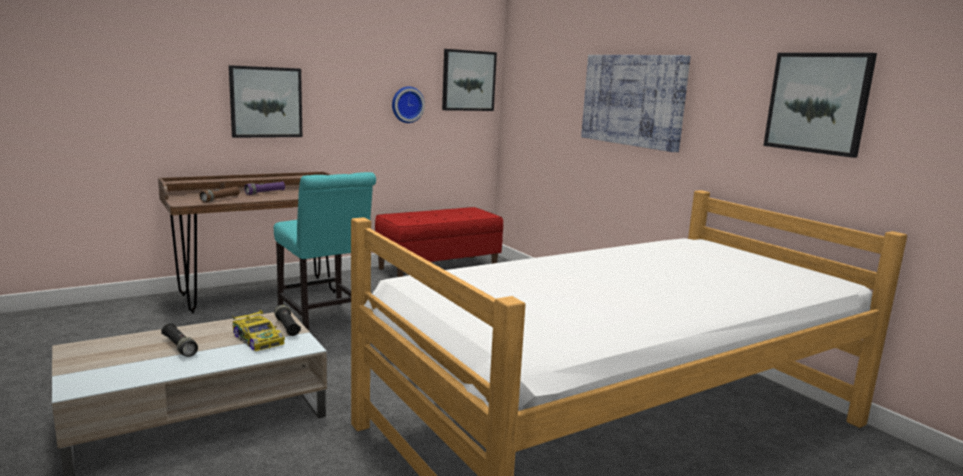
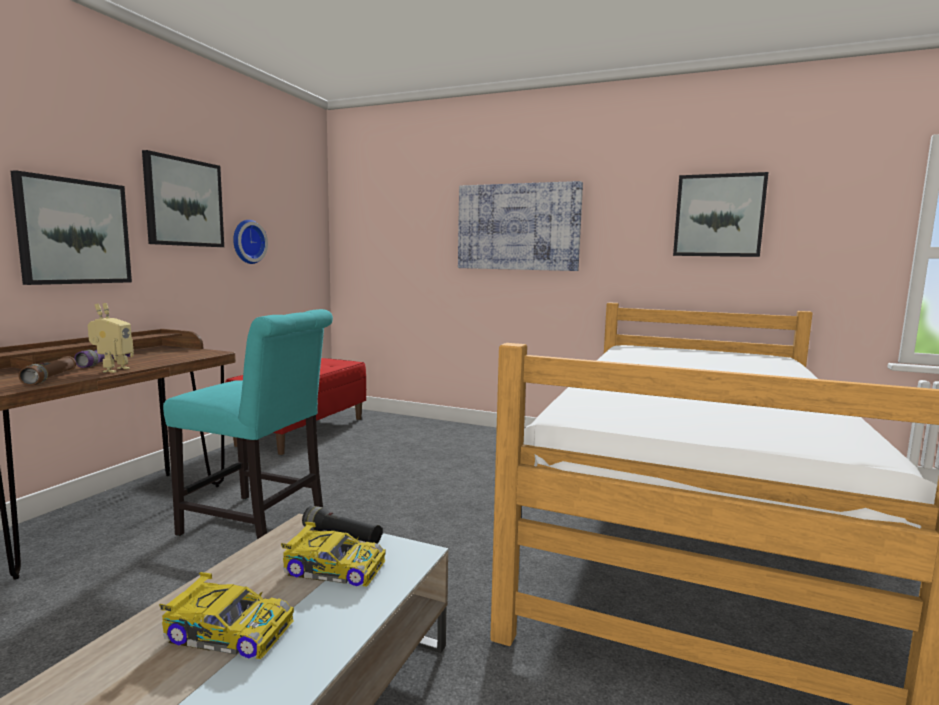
camera: 35 degrees left, 5 degrees down
(179, 347) = (228, 631): black flashlight -> toy car
(257, 198) = (112, 370): none -> toy robot
(468, 80) = (302, 217): picture -> picture (184, 202)

